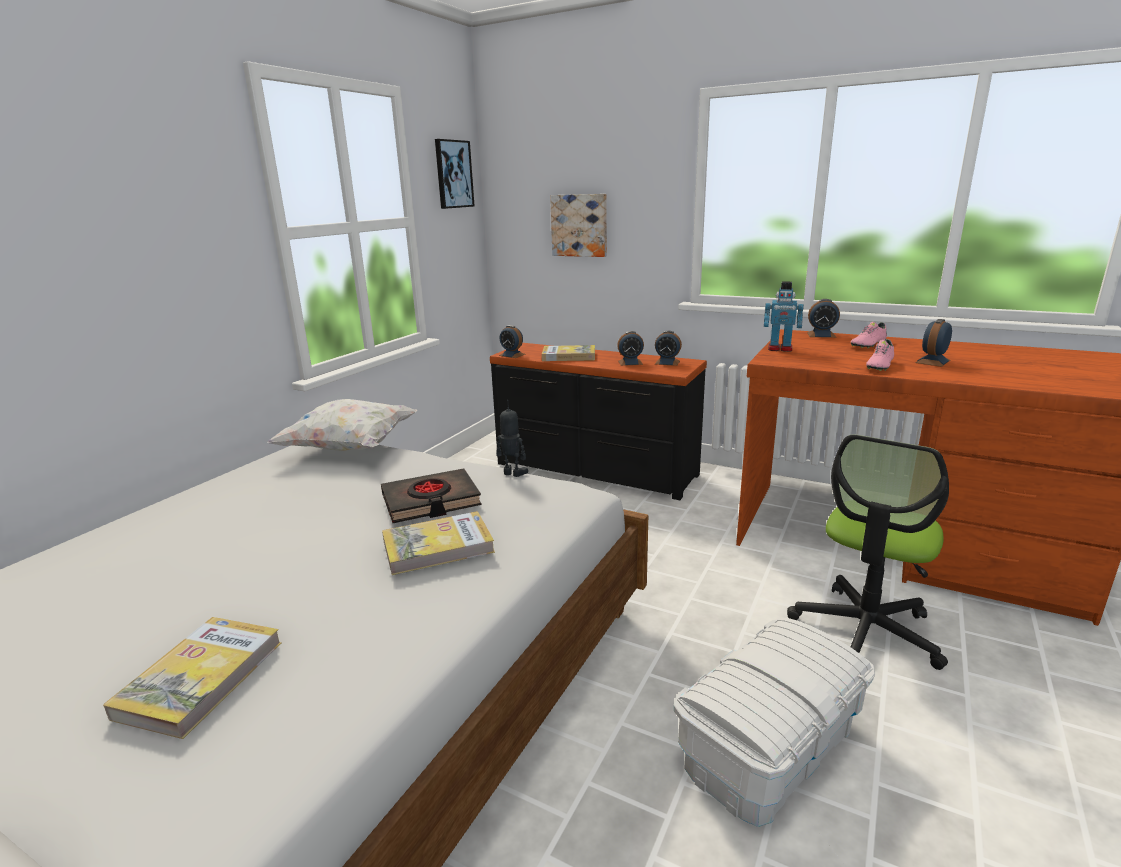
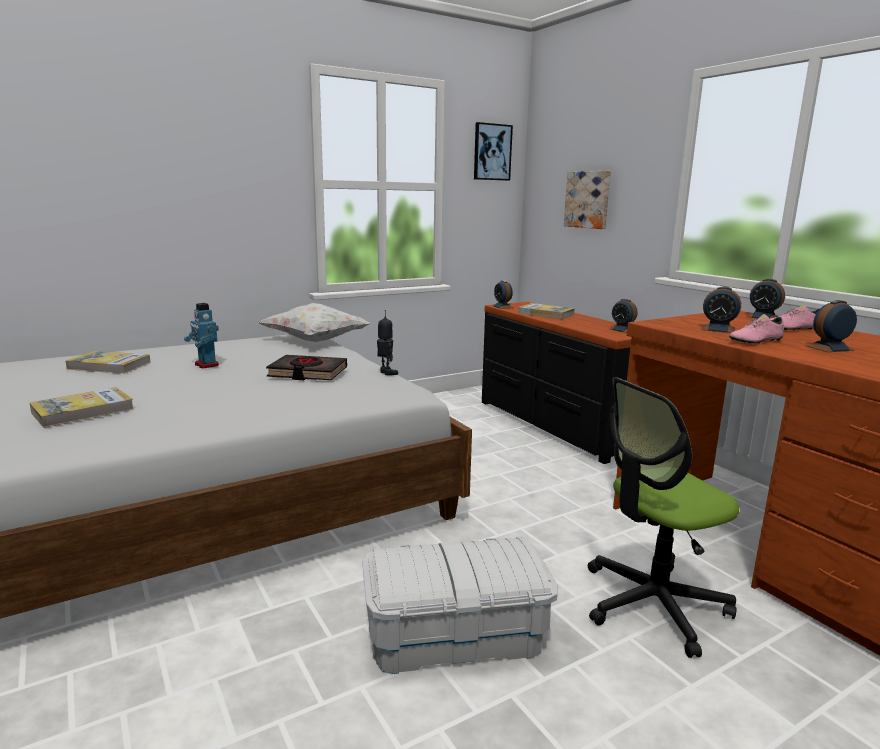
camera: 30 degrees right, 5 degrees down
(438, 547) = (272, 393): book -> book (109, 366)
(630, 362) = (588, 325): alarm clock -> alarm clock (718, 329)
(780, 349) = (688, 319): toy robot -> toy robot (206, 365)

